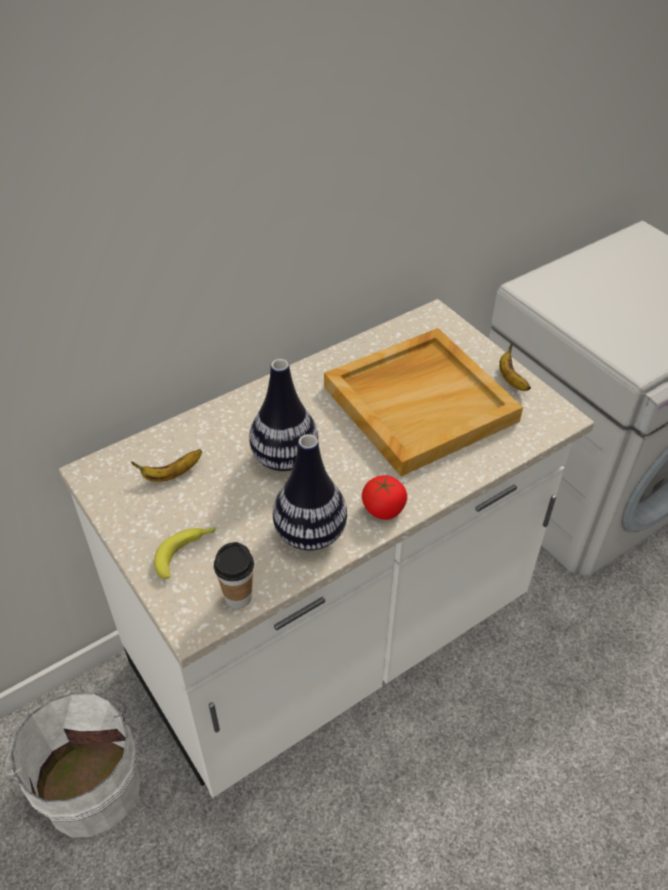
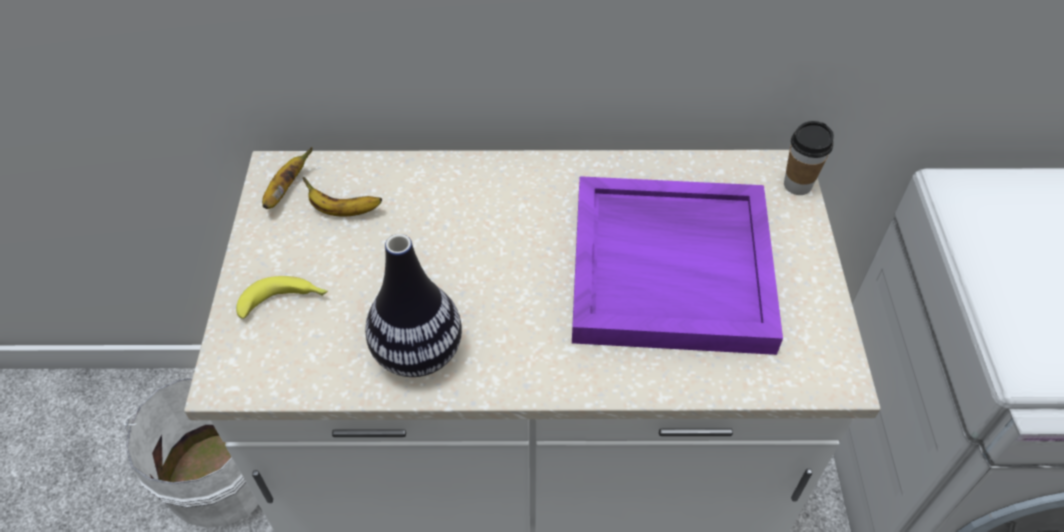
camera: 35 degrees right, 5 degrees up
(238, 597) = (289, 379): cup -> cup (797, 185)
(285, 458) = (466, 253): vase -> none
(383, 509) = (518, 370): tomato -> none
(420, 402) = (672, 267): beige tray -> purple tray
(511, 379) = (813, 295): banana -> banana (285, 190)

